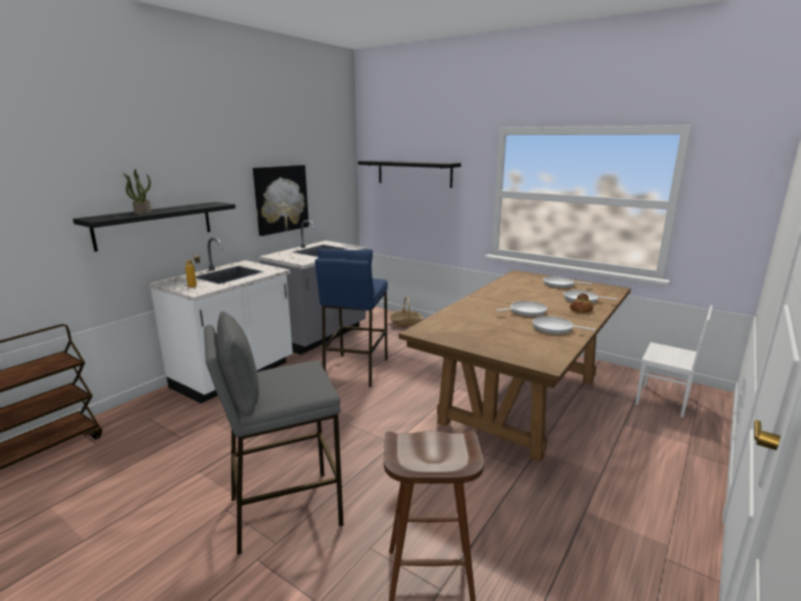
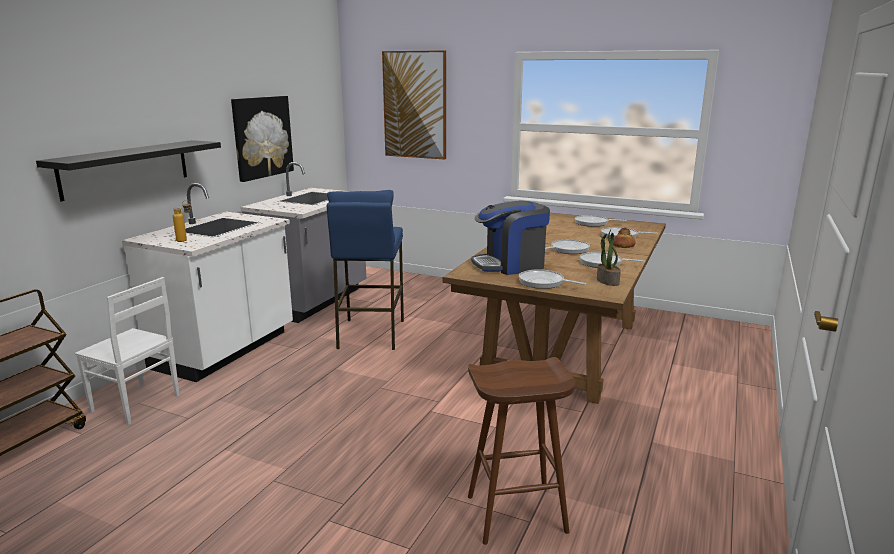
camera: 10 degrees left, 0 degrees up
(142, 212) = (117, 152): potted plant -> potted plant (607, 281)
(284, 510) = (341, 474): grey stool -> none
(406, 323) = (412, 282): basket -> none
(414, 173) = (415, 105): black shelf -> picture
(465, 324) = (510, 265): none -> coffee machine
(489, 346) = (544, 283): none -> frying pan
(663, 401) = (705, 339): white chair -> white chair (136, 404)

